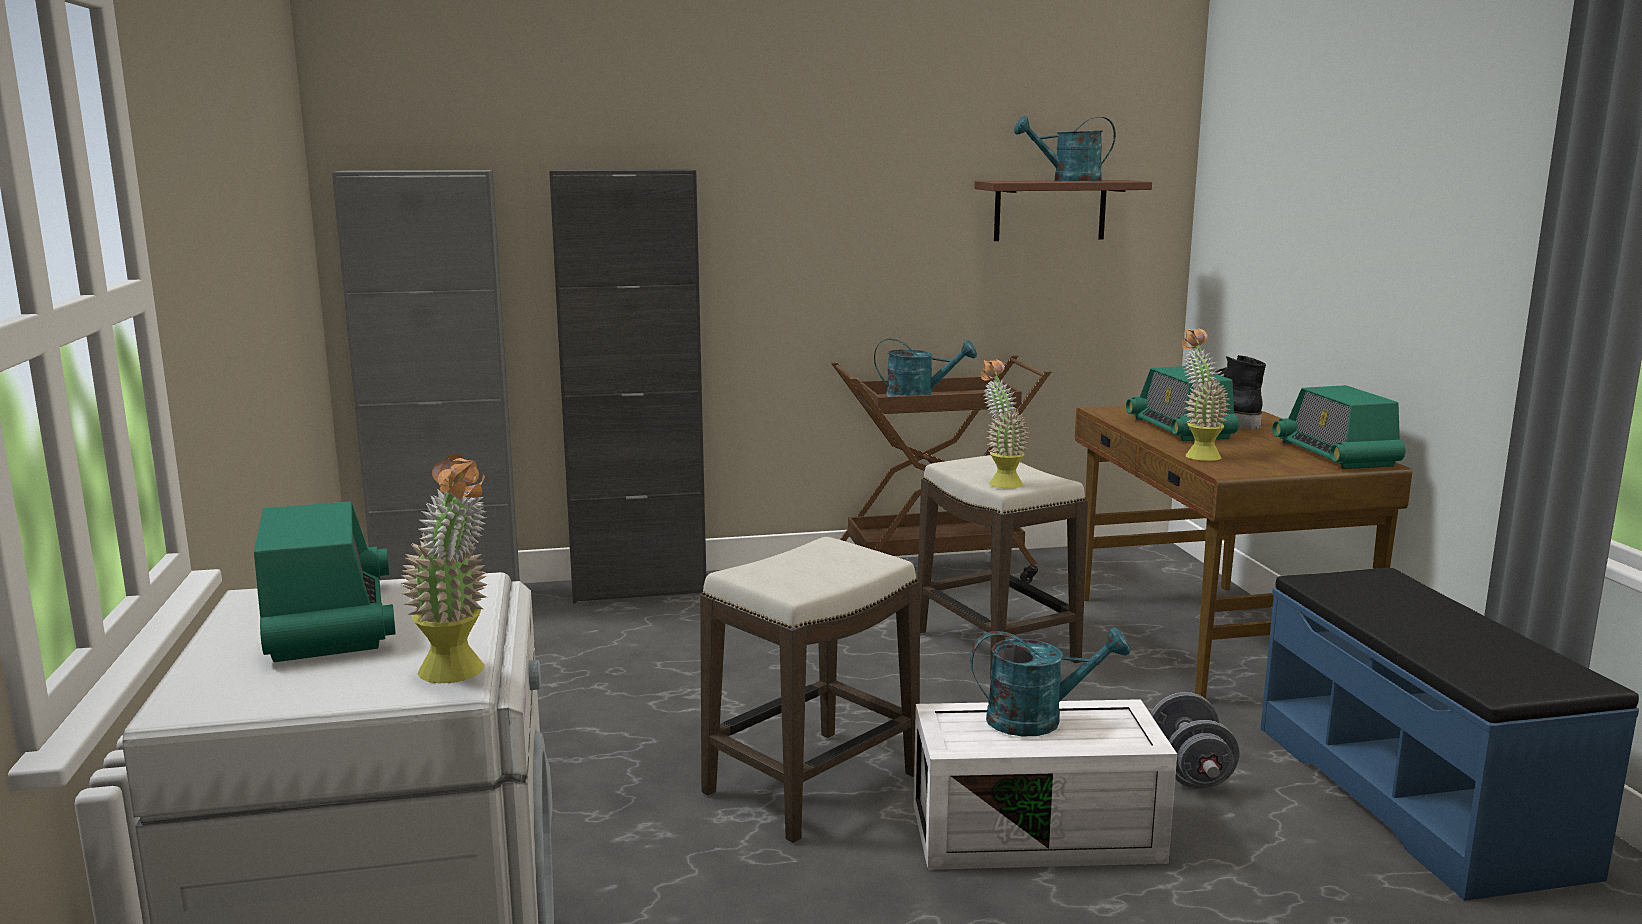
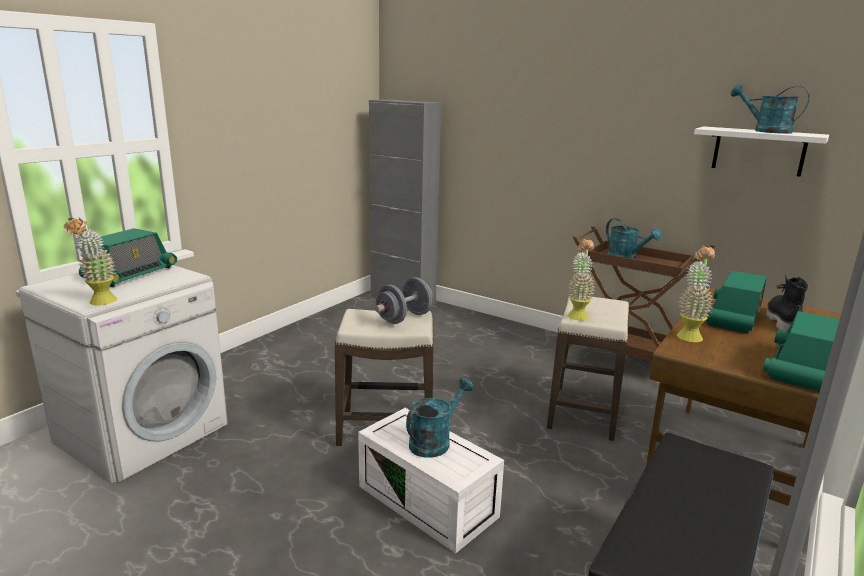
camera: 45 degrees right, 5 degrees up
(638, 588) = (477, 319): black cabinet -> none
(1038, 720) = (435, 441): turquoise watering can -> turquoise watering can turned 90 degrees counterclockwise
(1050, 210) = (758, 151): brown shelf -> white shelf
(1189, 771) = (558, 523): grey dumbbell -> grey dumbbell (404, 318)

